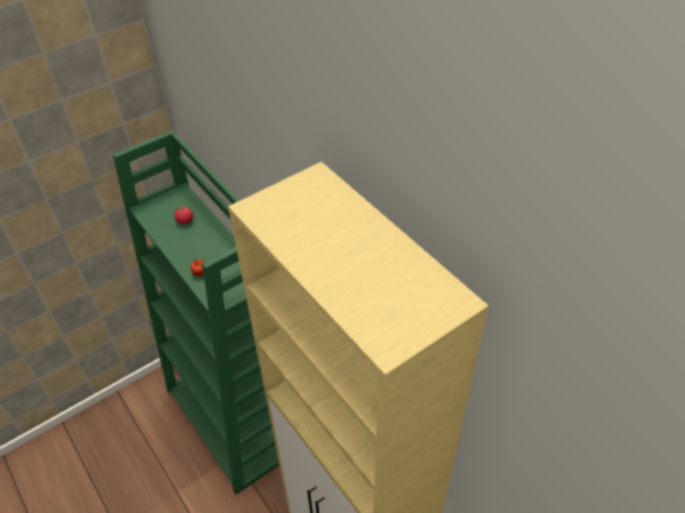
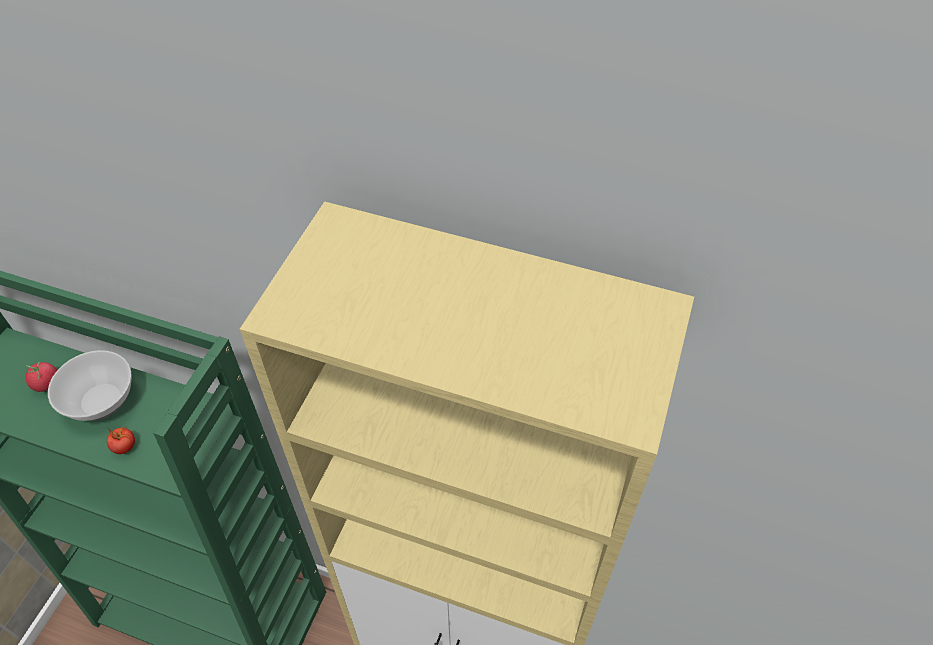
camera: 35 degrees left, 5 degrees up
(205, 242) = (103, 400): none -> bowl

